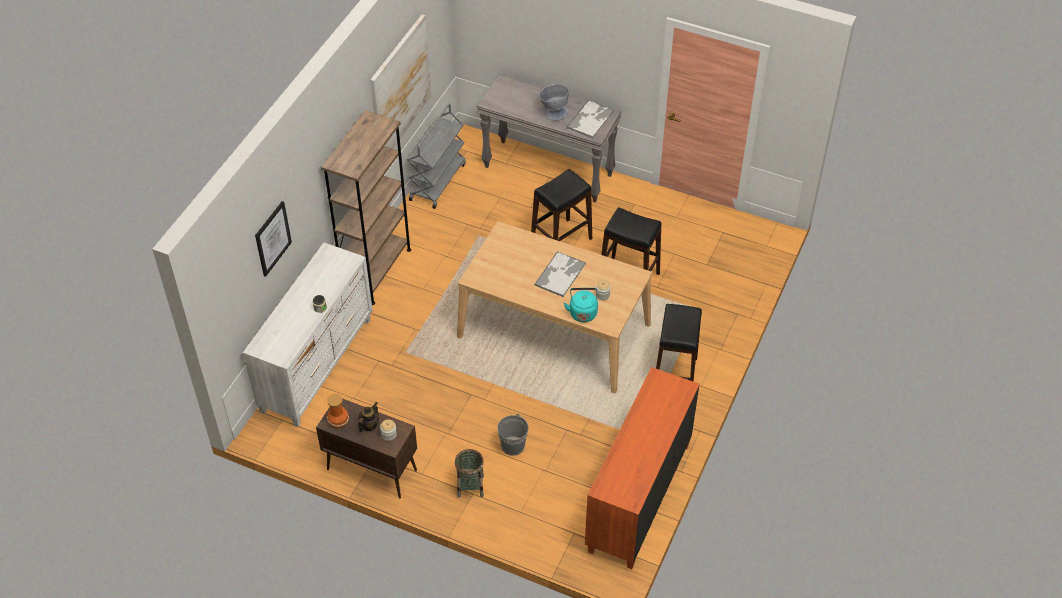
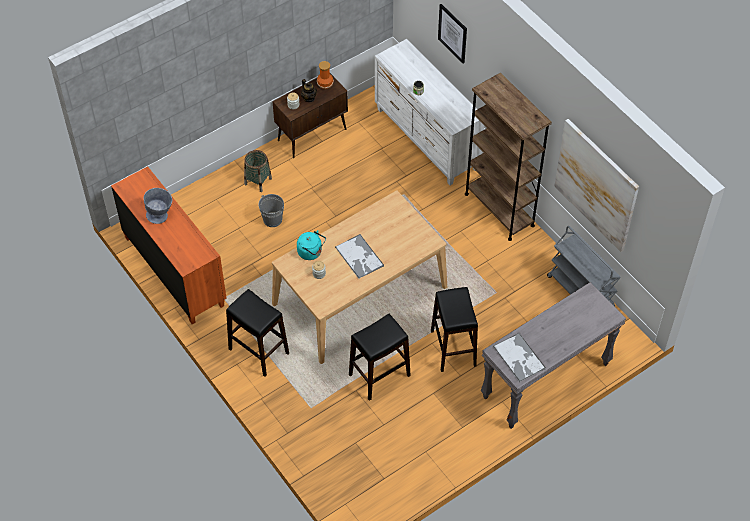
camera: 120 degrees right, 5 degrees up
(553, 113) = (545, 333): grey bowl -> grey bowl (161, 215)

